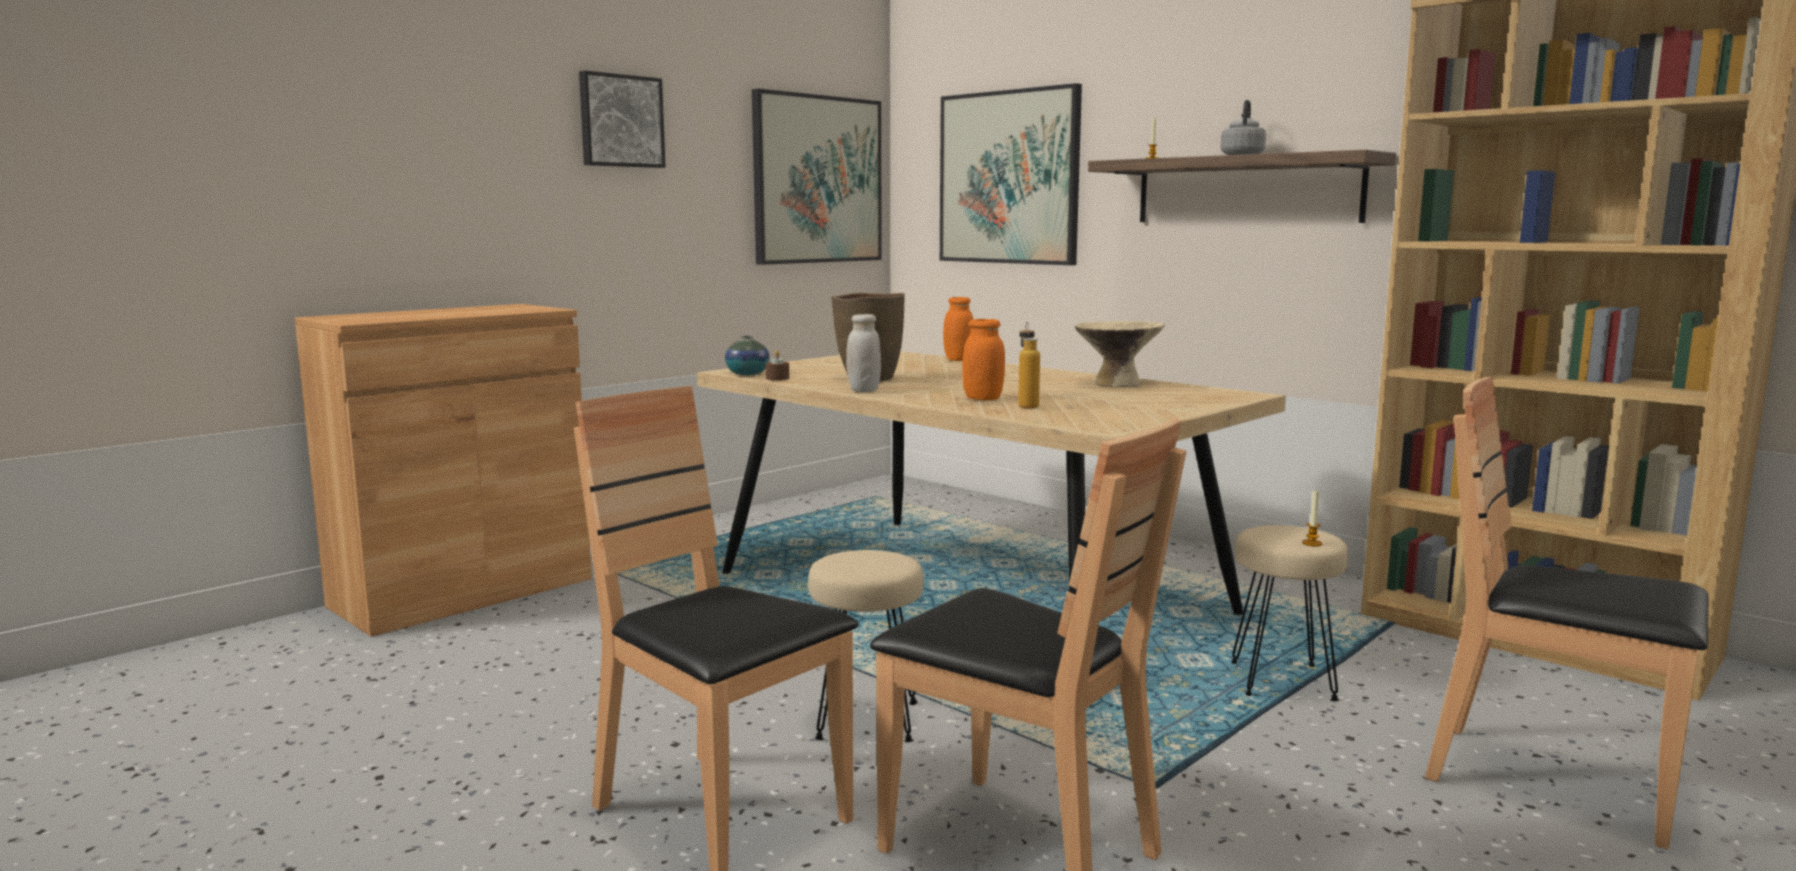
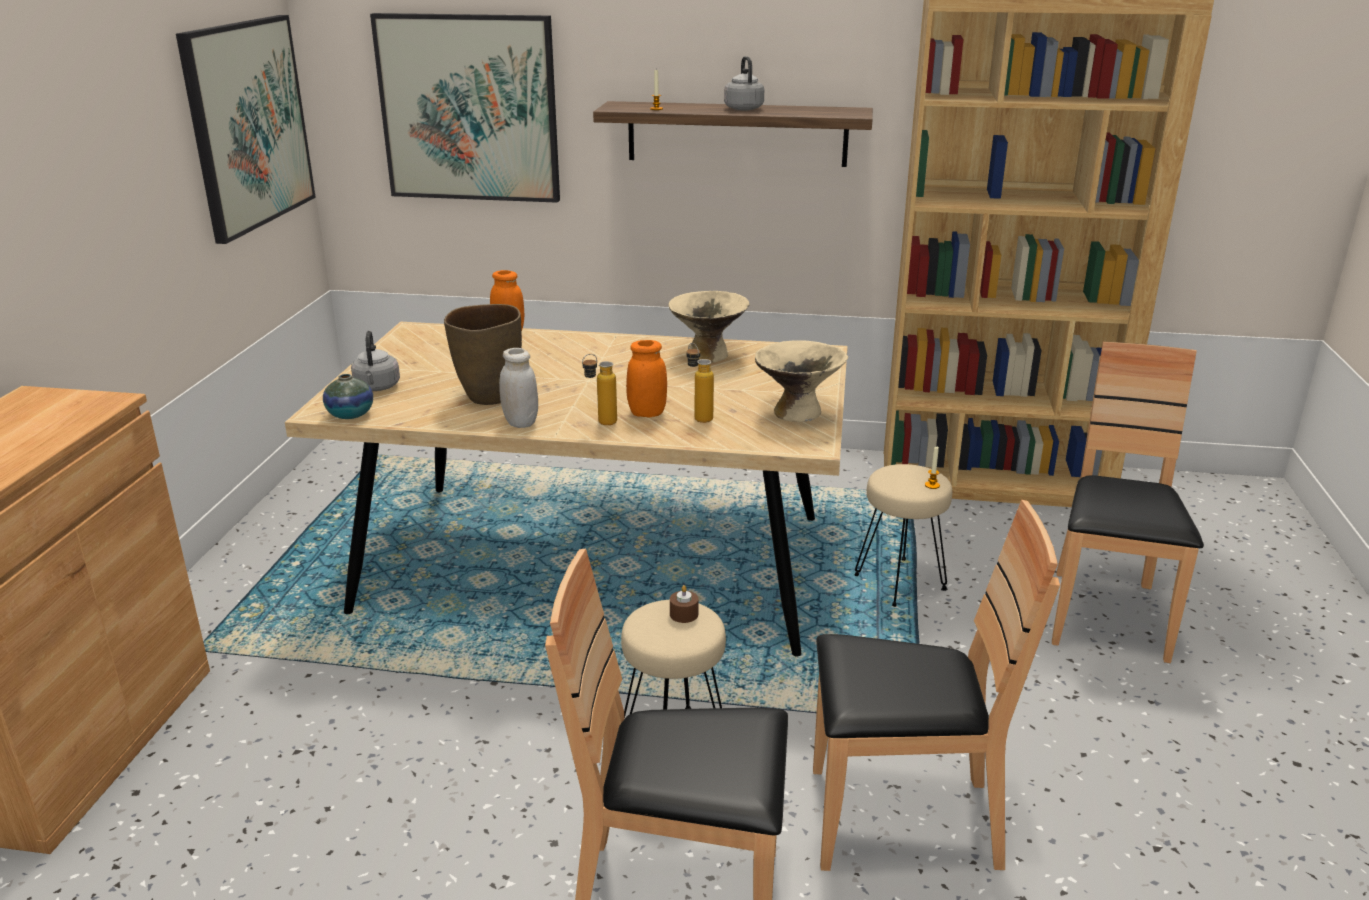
camera: 35 degrees left, 15 degrees up
(620, 121) = (64, 116): picture -> none
(777, 378) = (397, 417): brown candle -> brown candle (684, 614)
(795, 368) = (377, 388): none -> grey kettle
(928, 398) = (600, 423): none -> bottle
(1134, 414) = (798, 412): none -> beige bowl
(1553, 782) = (1106, 616): brown chair -> brown chair turned 105 degrees clockwise

